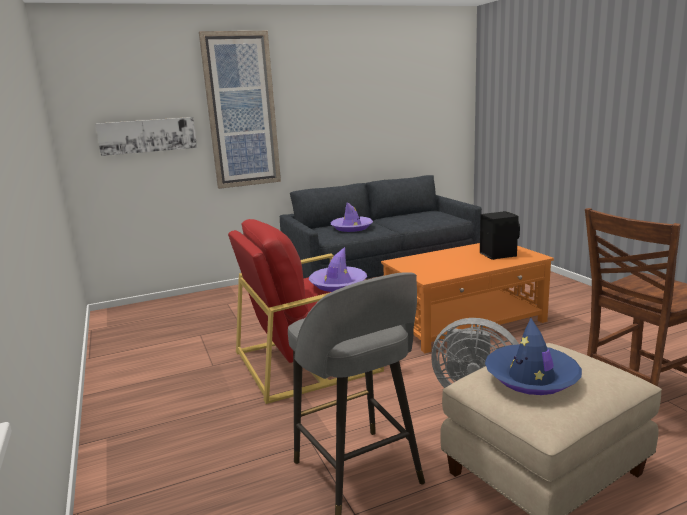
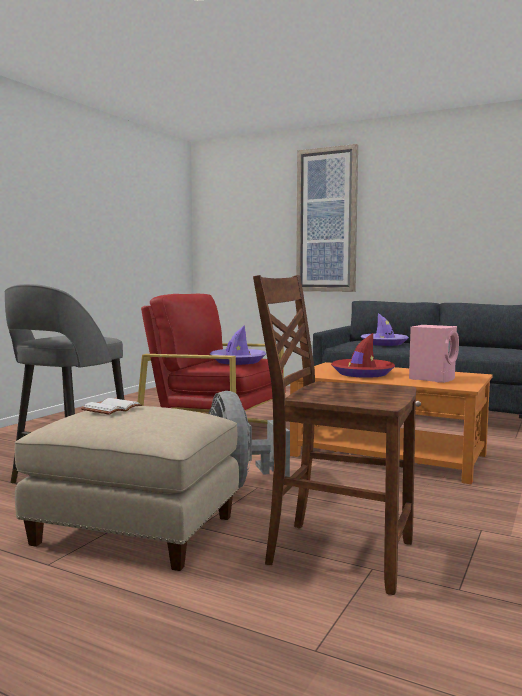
camera: 50 degrees right, 10 degrees down
(147, 135) = (250, 239): picture -> none
(451, 264) = (362, 373): none -> red hat
(497, 254) = (433, 378): black speaker -> pink speaker
(531, 377) = (112, 409): blue hat -> white book

